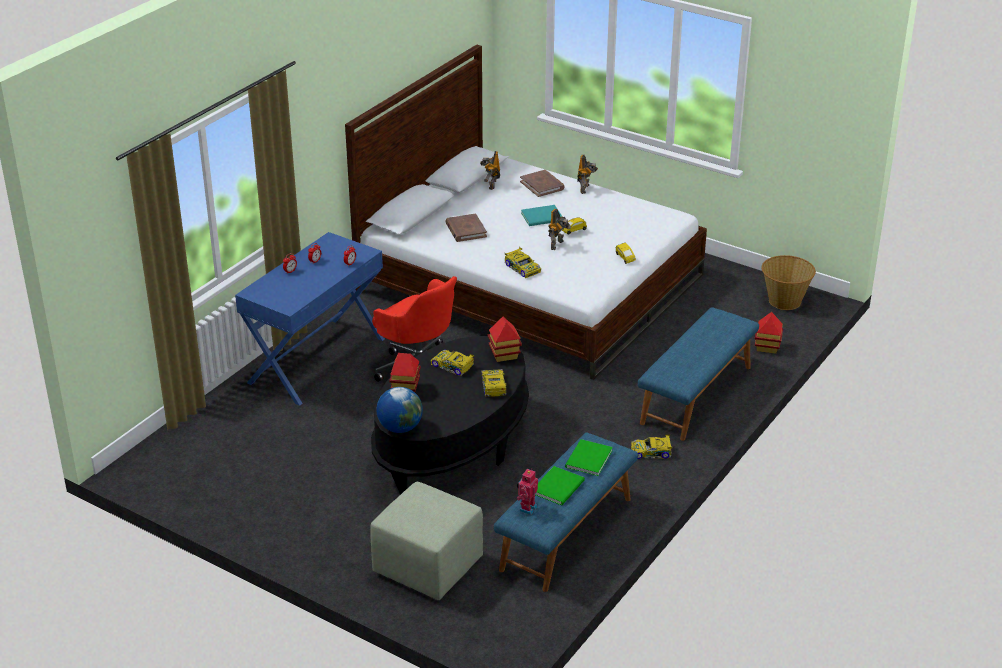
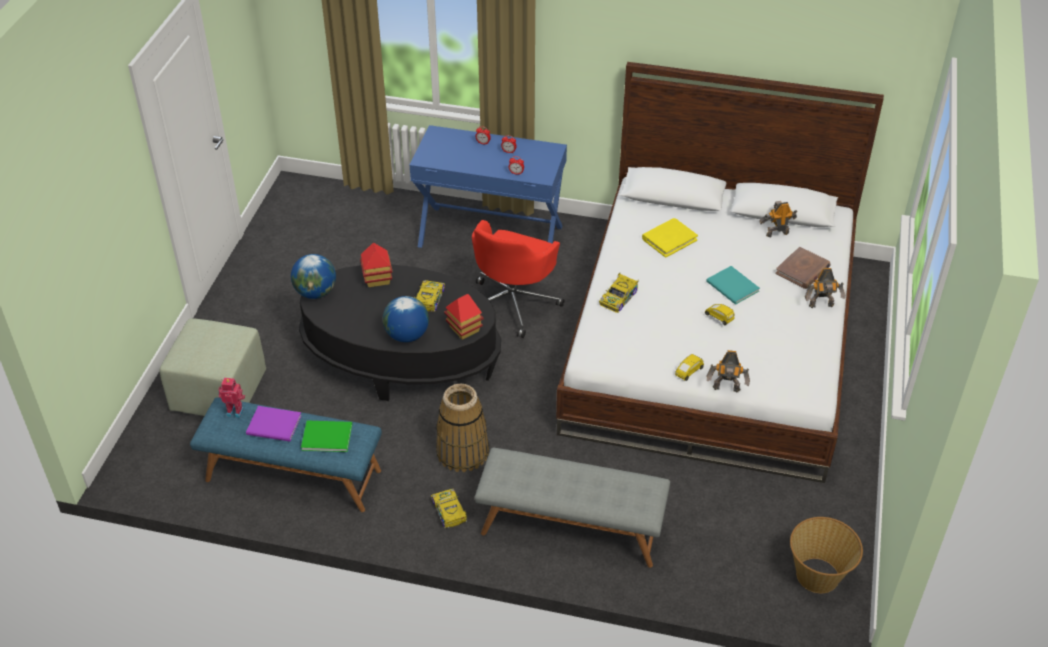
camera: 70 degrees right, 10 degrees up
(465, 230) = (669, 239): brown book -> yellow book
(493, 386) = (407, 335): toy car -> globe
(558, 245) = (679, 312): toy robot -> toy robot (726, 389)
(559, 487) = (275, 426): green book -> purple book
(587, 432) = (462, 452): none -> basket
(697, 395) = (571, 528): blue bench -> grey bench
(767, 347) = (702, 576): toy house -> none

